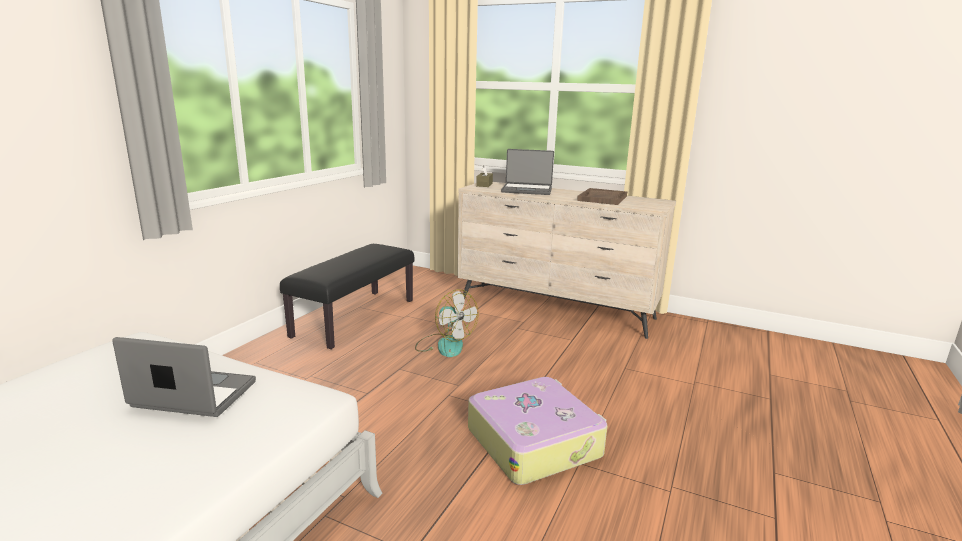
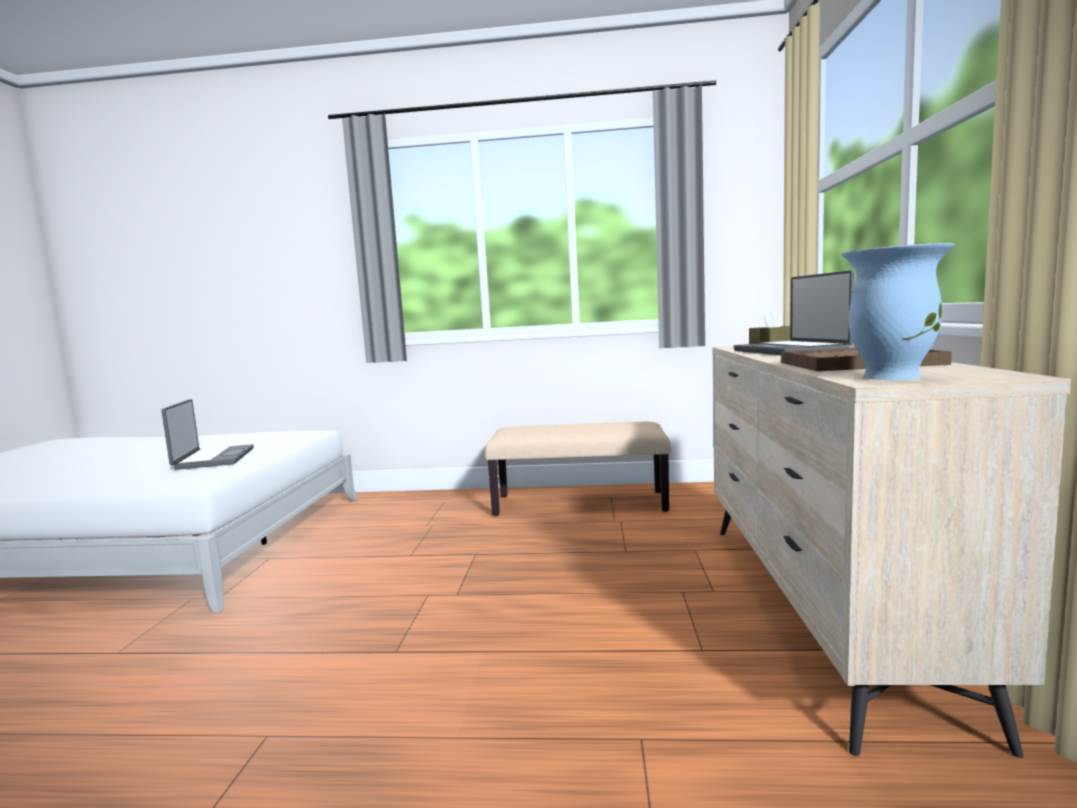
camera: 70 degrees right, 10 degrees down
(355, 317) = (580, 503): black bench -> beige bench
(444, 345) = (562, 559): fan -> none
(534, 441) = (324, 682): suitcase -> none
(648, 205) = (890, 376): none -> vase

